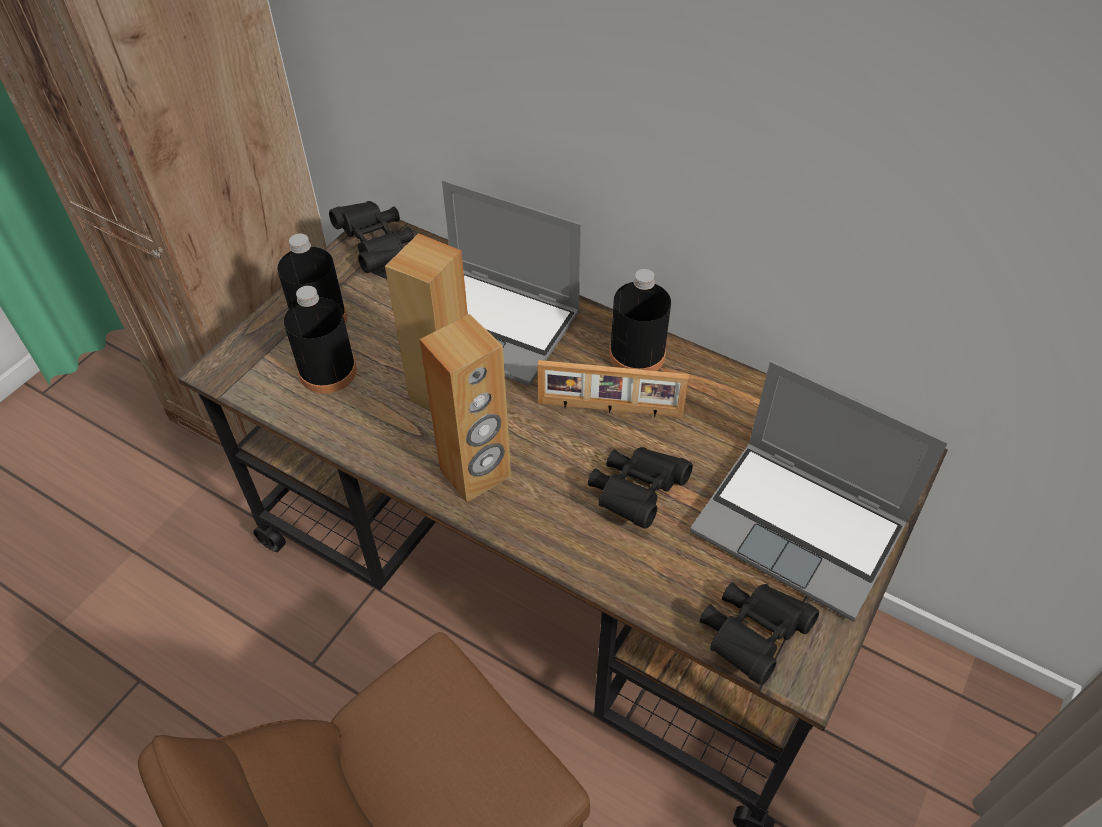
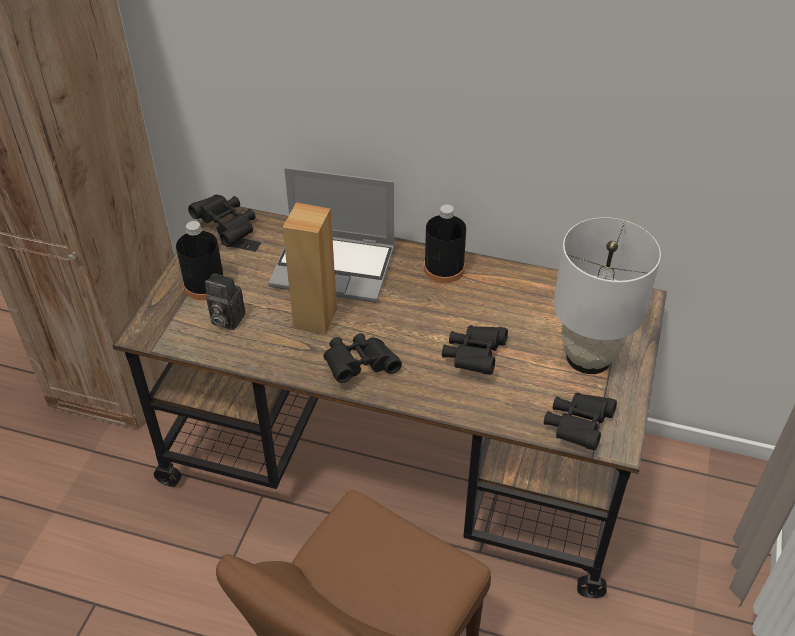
camera: 15 degrees left, 5 degrees down
(328, 371) = (225, 319): black bottle -> camera
(476, 474) = (359, 366): brown speaker -> black binoculars
(610, 409) = (437, 307): picture frame -> none
(801, 528) = (589, 357): laptop -> white table lamp

